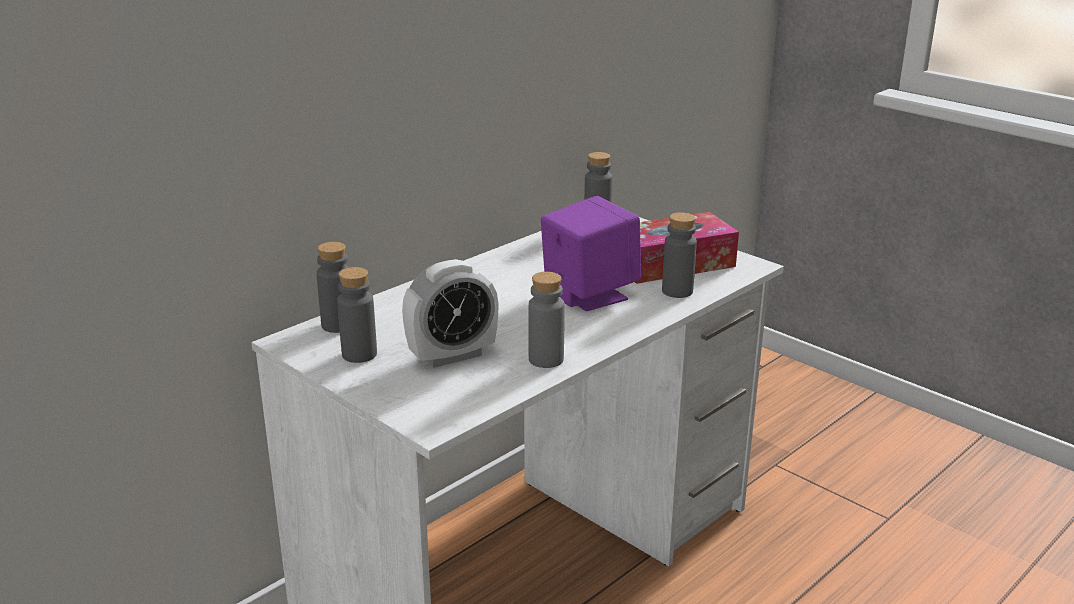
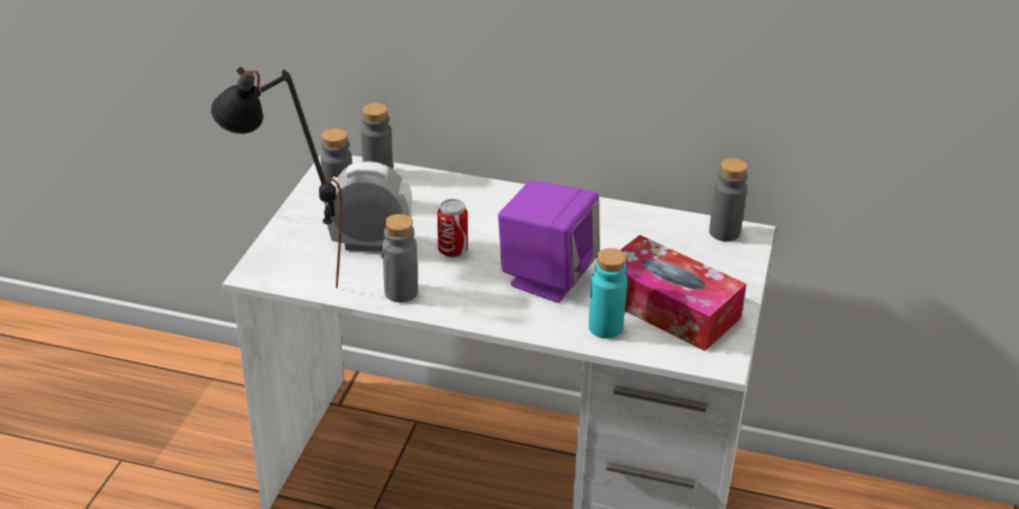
camera: 60 degrees right, 10 degrees up
(452, 355) = (370, 244): alarm clock -> alarm clock turned 150 degrees clockwise
(454, 409) = (287, 274): none -> black table lamp
(507, 322) = (452, 251): none -> can
(677, 291) = (605, 327): grey bottle -> turquoise bottle

